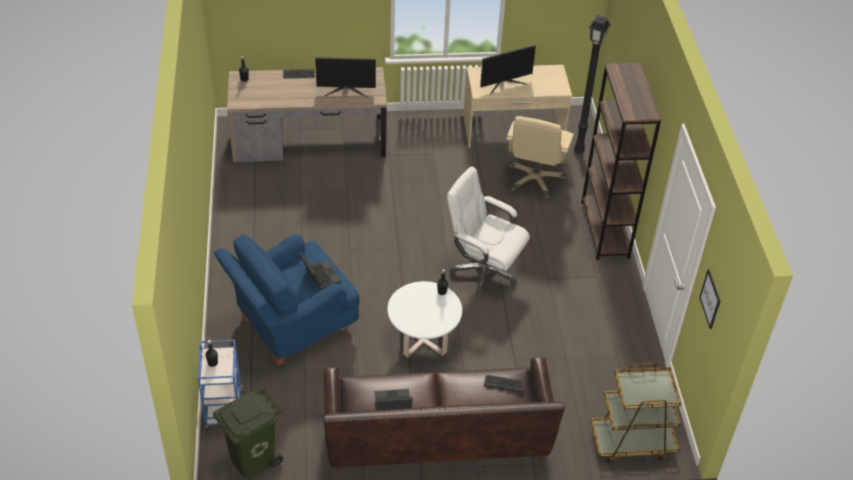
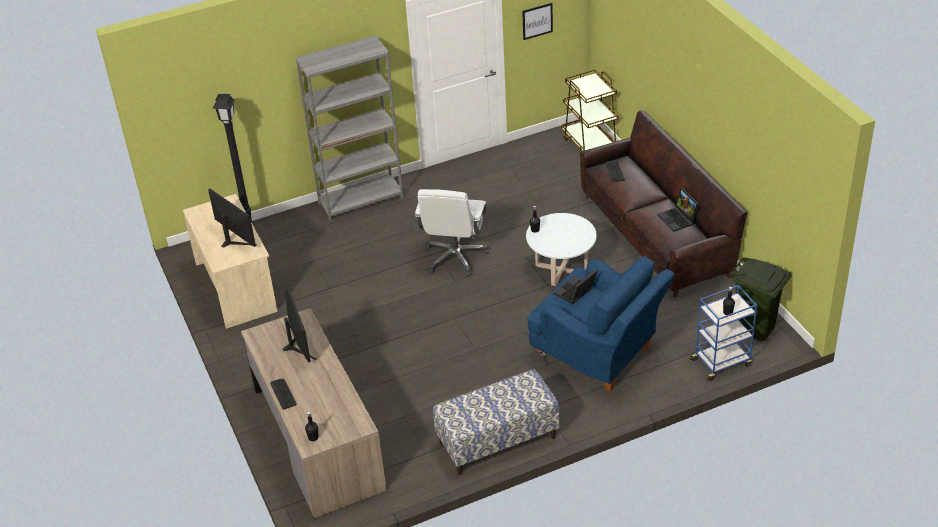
camera: 105 degrees left, 5 degrees down
(238, 232) = (497, 441): none -> bench
(535, 180) = (310, 255): beige office chair -> none
(605, 230) = (361, 200): brown bookcase -> grey bookcase

